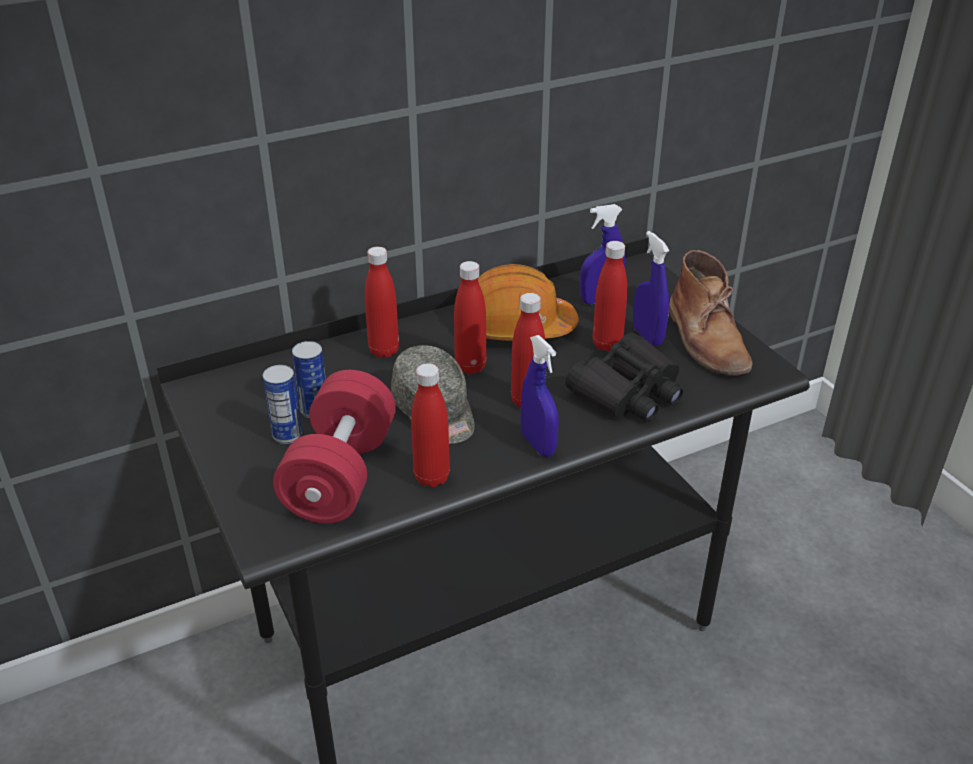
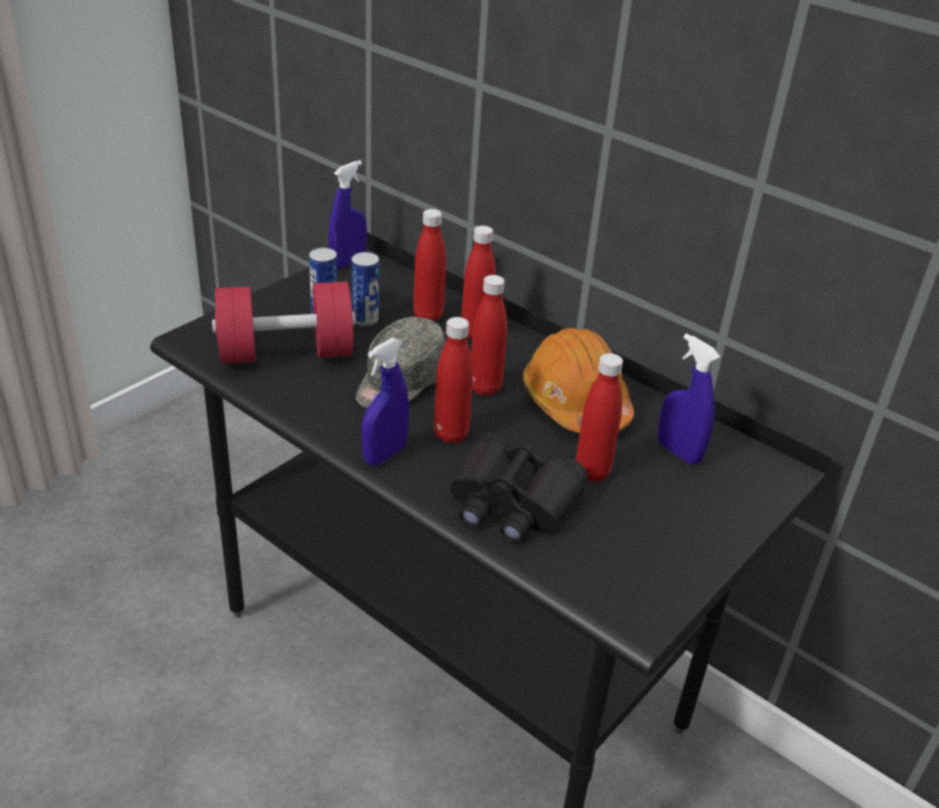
camera: 65 degrees right, 0 degrees up
(432, 477) = (304, 401): red bottle -> red bottle (428, 316)
(647, 336) = (633, 501): blue spray bottle -> blue spray bottle (348, 262)
(707, 339) = (665, 553): brown boot -> none

